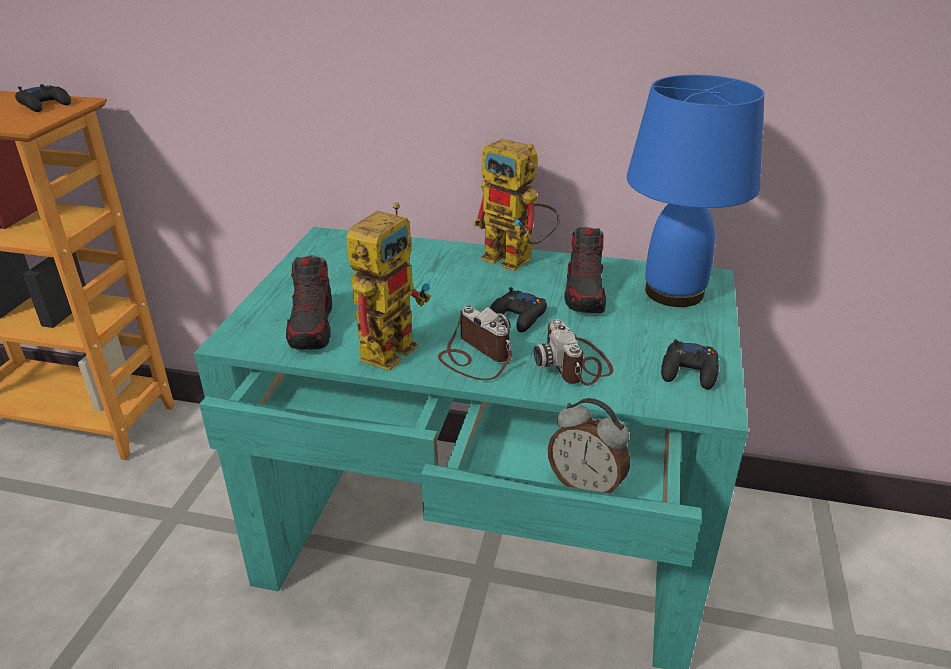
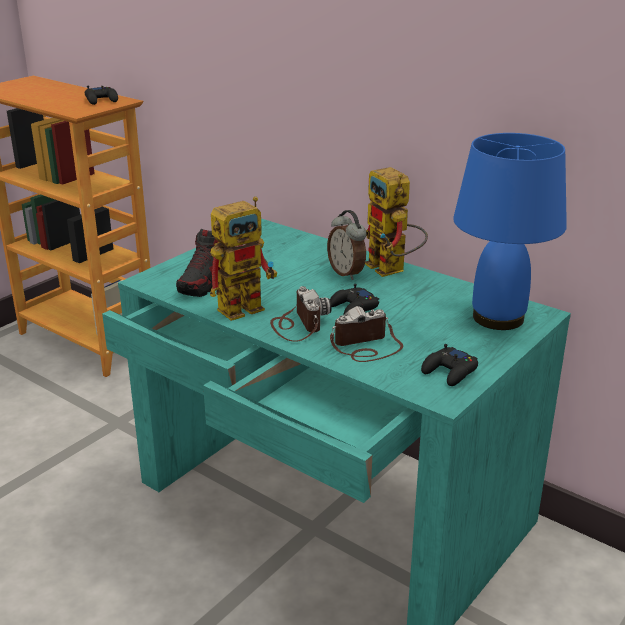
camera: 25 degrees right, 5 degrees down
(575, 364) = (366, 347): camera -> camera turned 60 degrees clockwise
(585, 293) = (422, 303): shoe -> none
(586, 485) = (330, 434): alarm clock -> alarm clock (347, 273)

